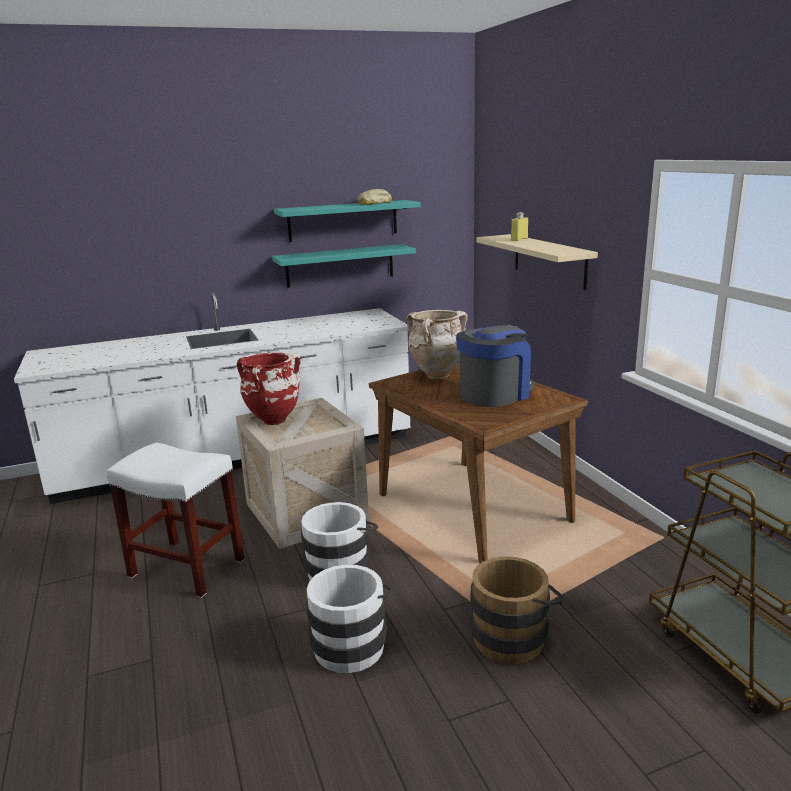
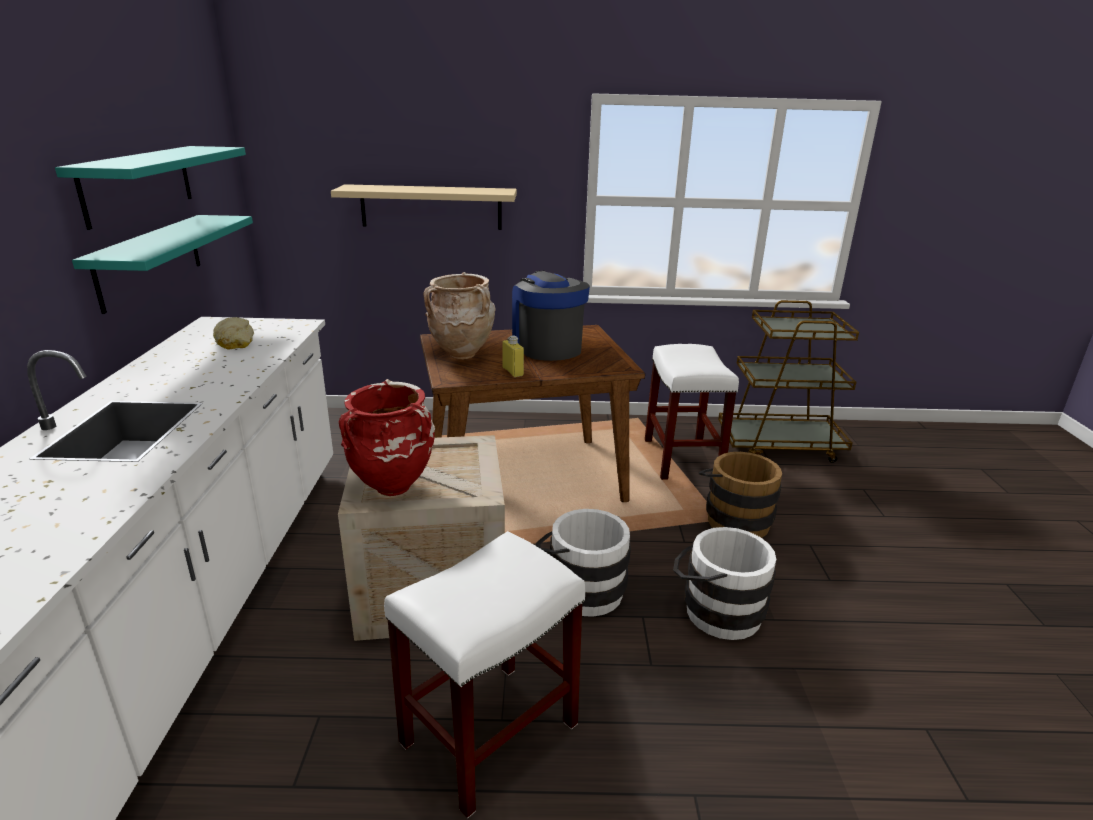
camera: 70 degrees left, 5 degrees up
(374, 203) = (187, 151): bread -> bread (234, 341)
(519, 239) = (392, 187): yellow bottle -> yellow bottle (512, 371)
(605, 583) = (683, 459): none -> white stool

